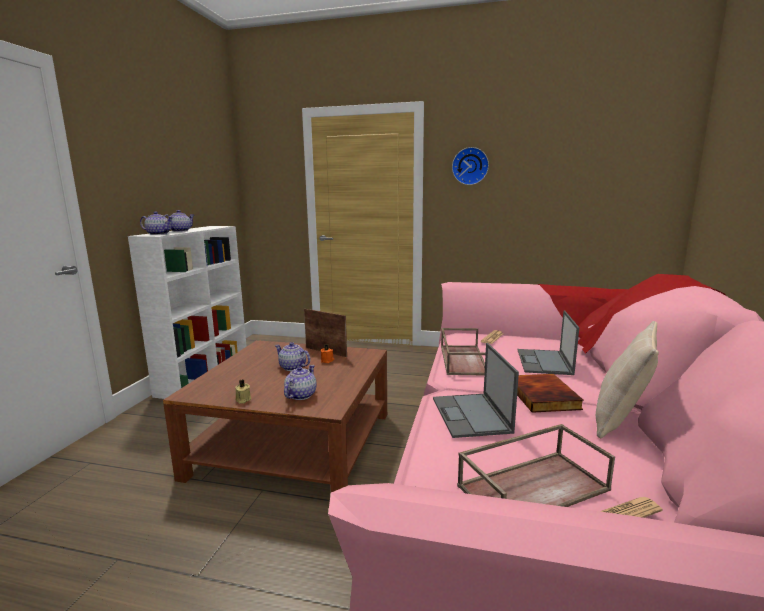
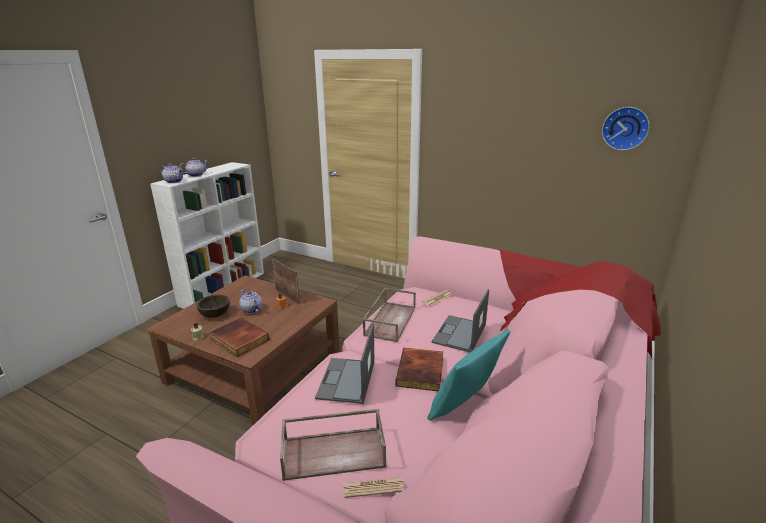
camera: 15 degrees right, 10 degrees up
(248, 376) = (215, 314): none -> brown bowl
(300, 395) = (238, 339): teapot -> book
(470, 166) = (463, 117): wall clock -> wall clock (625, 128)
(620, 419) = (465, 406): beige pillow -> turquoise pillow

